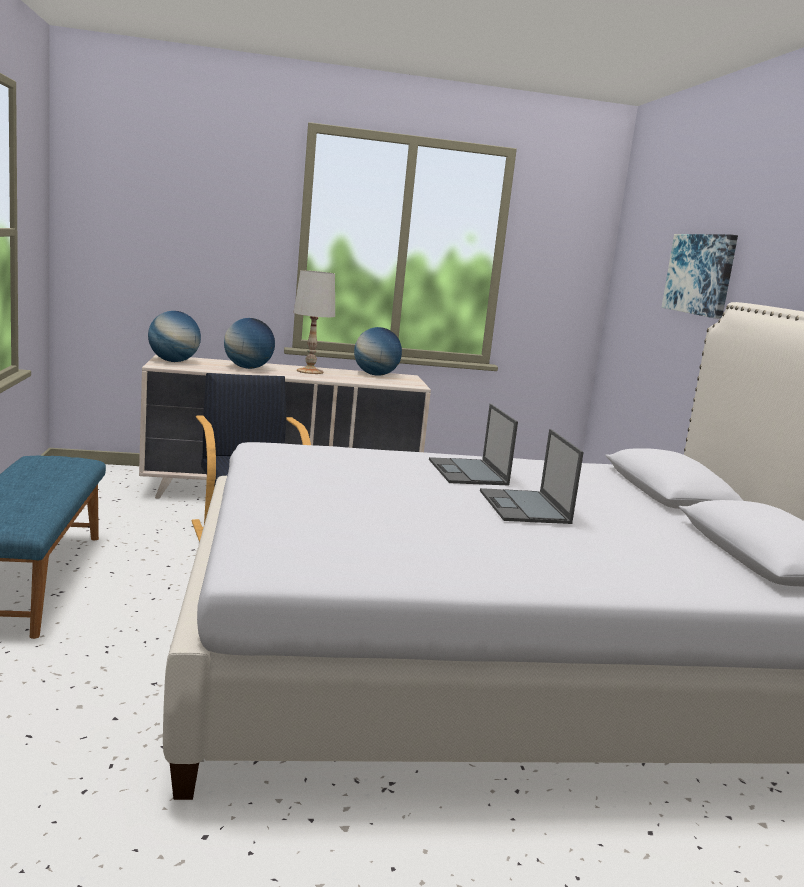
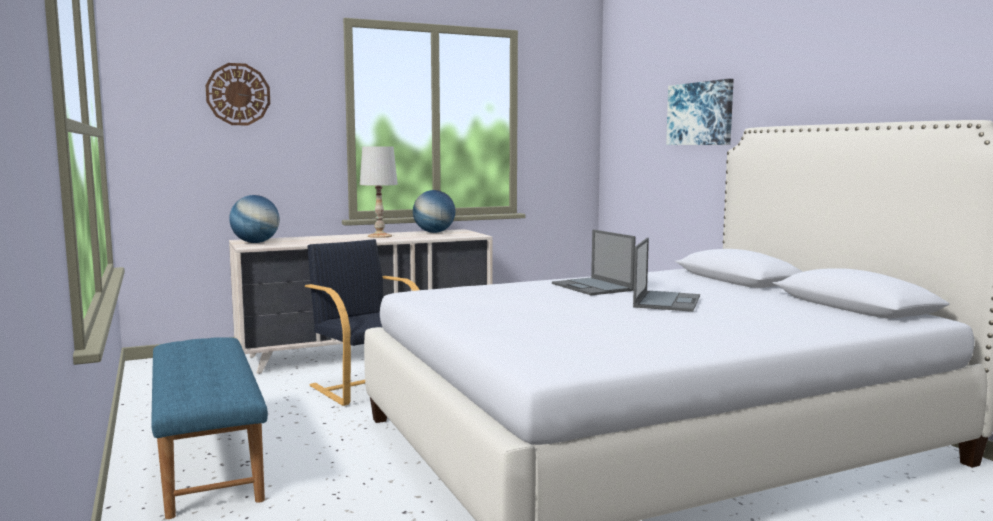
camera: 15 degrees left, 5 degrees down
(185, 200) = (238, 94): none -> wall clock
(248, 368) = (326, 239): globe -> none
(525, 507) = (667, 301): laptop -> laptop turned 135 degrees counterclockwise

